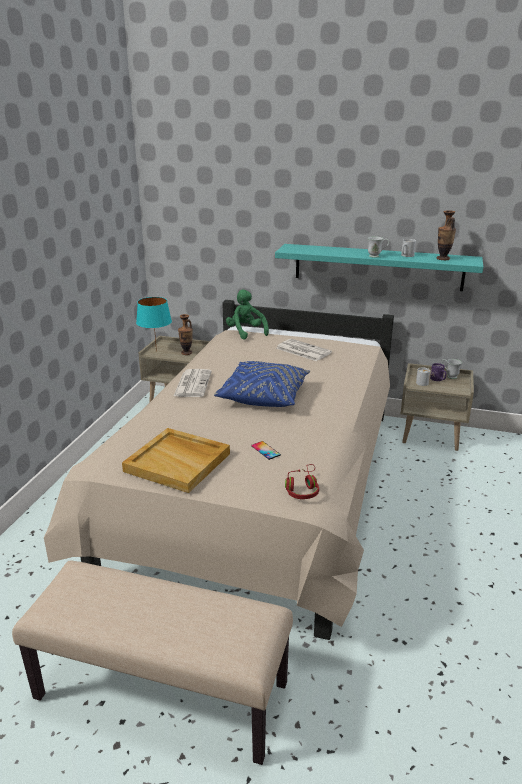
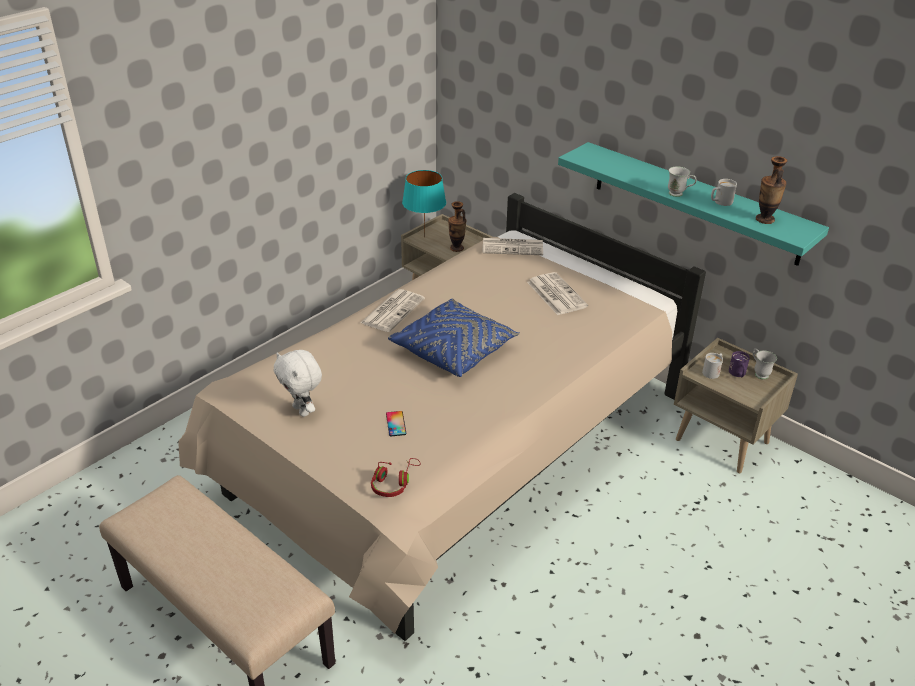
camera: 25 degrees right, 10 degrees up
(178, 462) = (302, 410): beige tray -> white plush toy
(246, 332) = (513, 247): green plush toy -> newspaper

